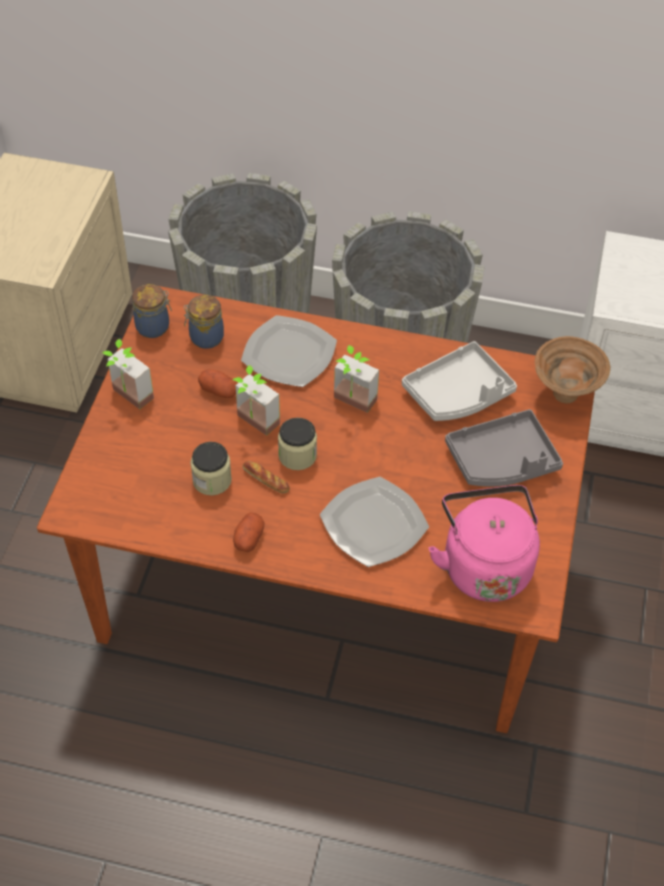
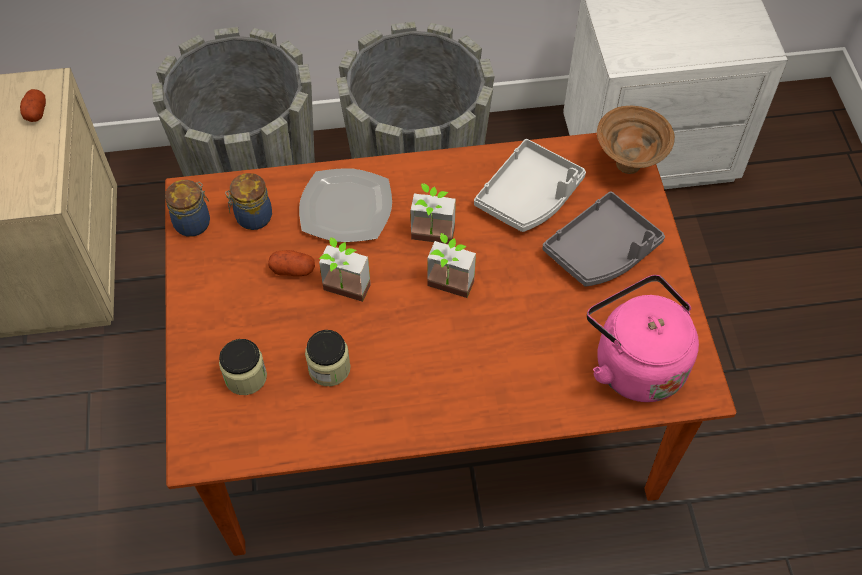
camera: 20 degrees left, 5 degrees up
(127, 398) = (200, 309): potted plant -> potted plant (447, 290)
(248, 538) = (395, 417): potato -> potato (36, 112)
(266, 479) = (383, 348): bread -> none
(297, 455) = (403, 312): jar -> jar (245, 377)
(374, 523) = (510, 357): plate -> none

